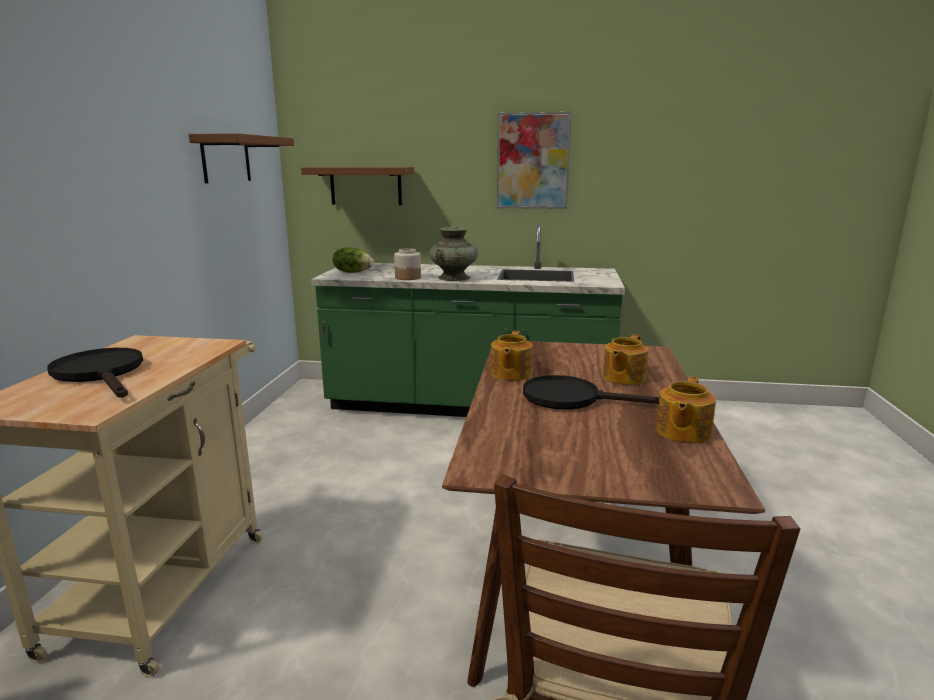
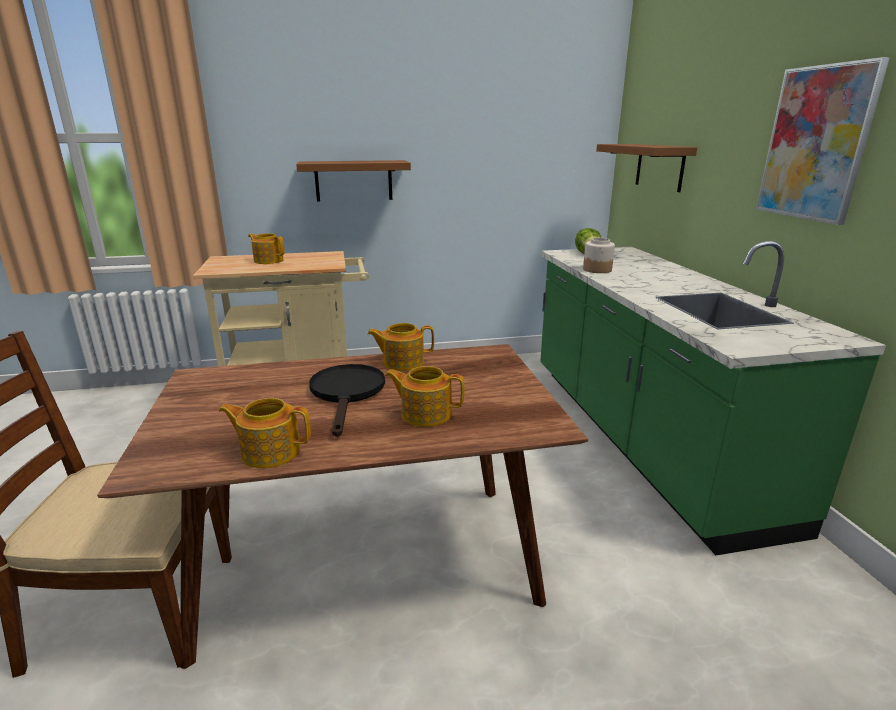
camera: 70 degrees right, 5 degrees up
(101, 373) = (268, 260): black frying pan -> teapot
(226, 159) = (518, 135): brown shelf -> brown shelf (353, 180)
(454, 278) = (628, 282): turquoise vase -> none

